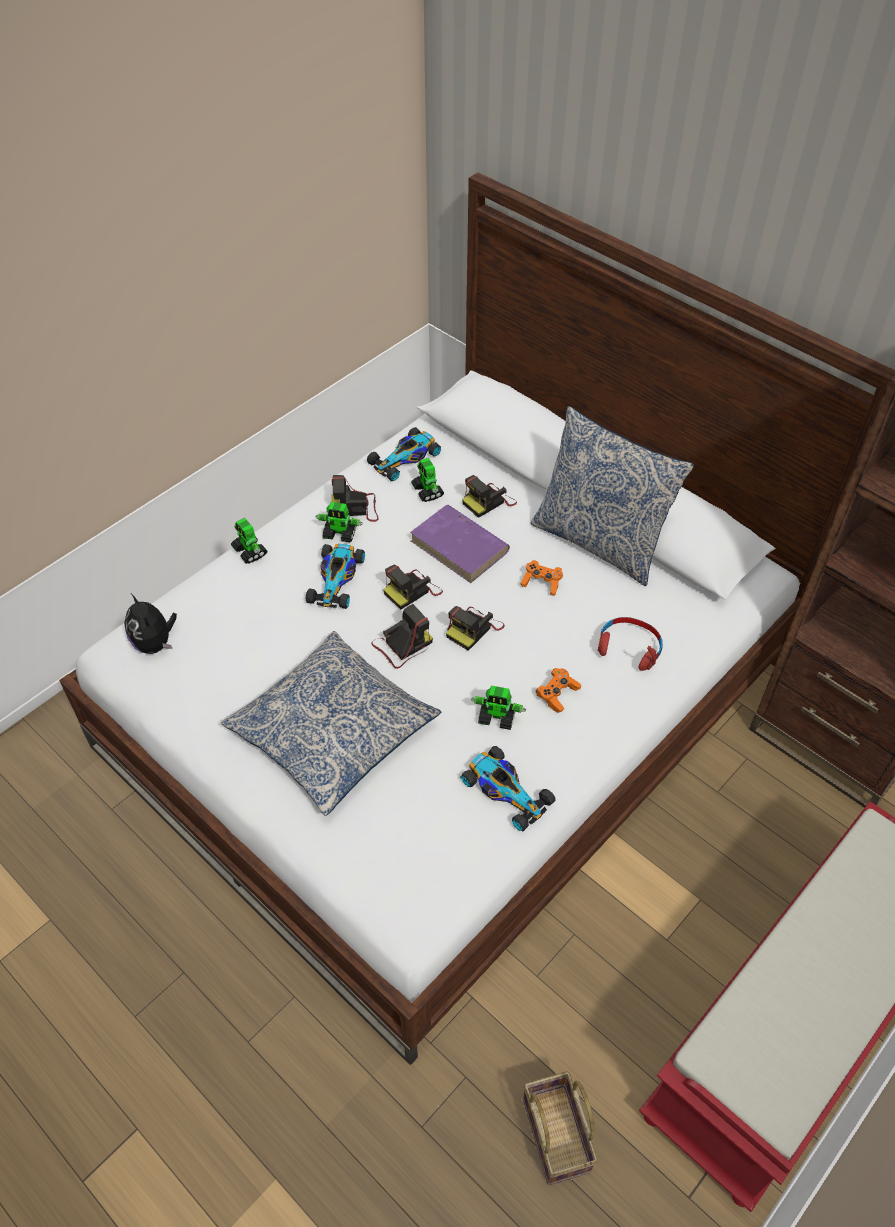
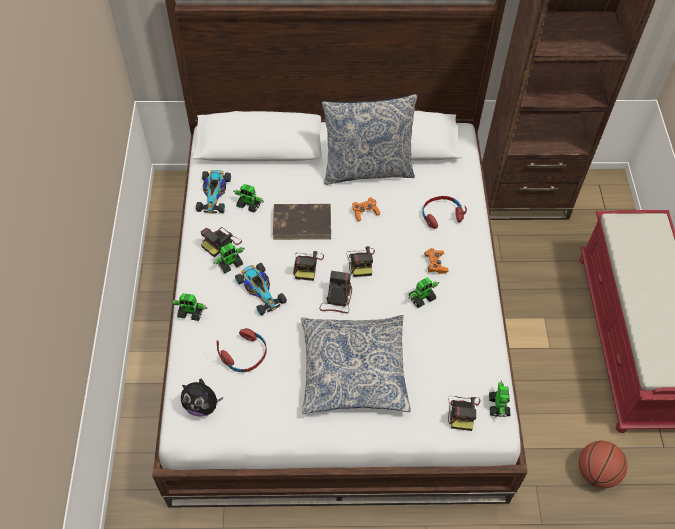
camera: 45 degrees left, 5 degrees up
(247, 628) = (245, 355): none -> red headphones
(444, 904) = (498, 405): none -> toy robot
(460, 546) = (303, 223): purple book -> brown book
(488, 501) = (288, 187): camera -> camera (462, 412)
(505, 790) = (465, 329): toy car -> none
(558, 1136) = (596, 472): basket -> basketball

